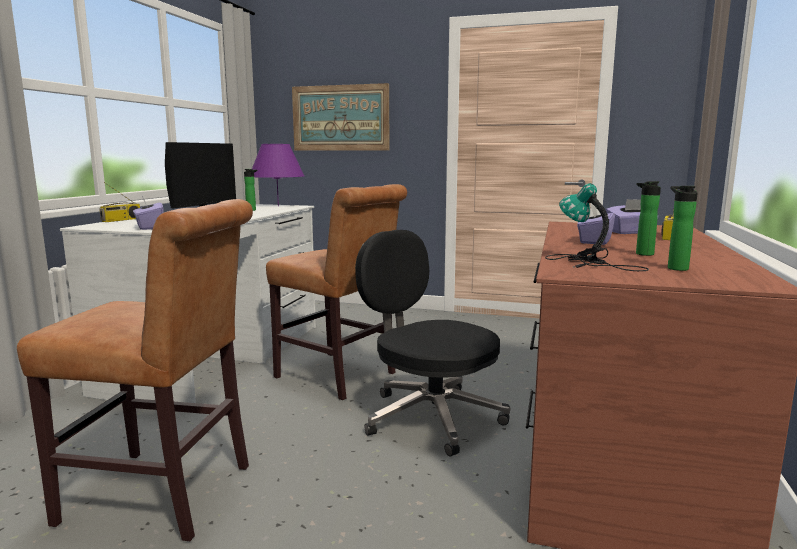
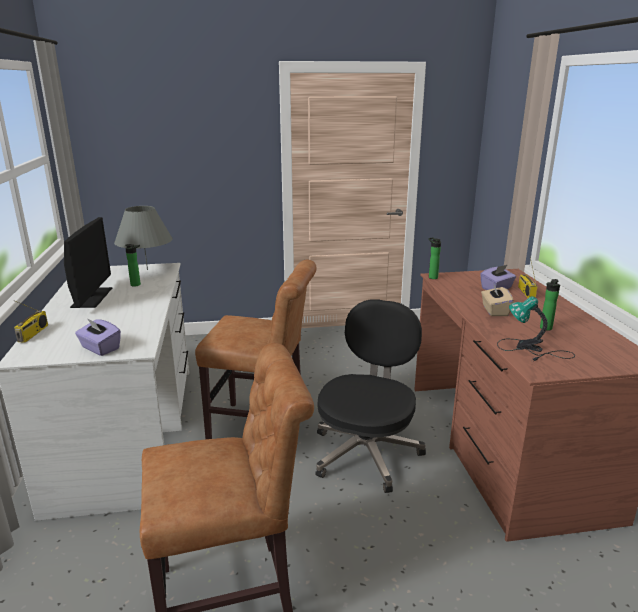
camera: 25 degrees left, 10 degrees up
(278, 206) = (147, 269): purple table lamp -> grey table lamp
(340, 118) = (170, 158): picture -> none
(430, 417) = (366, 452): black office chair -> black office chair turned 90 degrees clockwise
(594, 241) = (494, 311): purple tissue box -> beige tissue box
(675, 268) = (584, 348): bottle -> bottle (432, 277)

